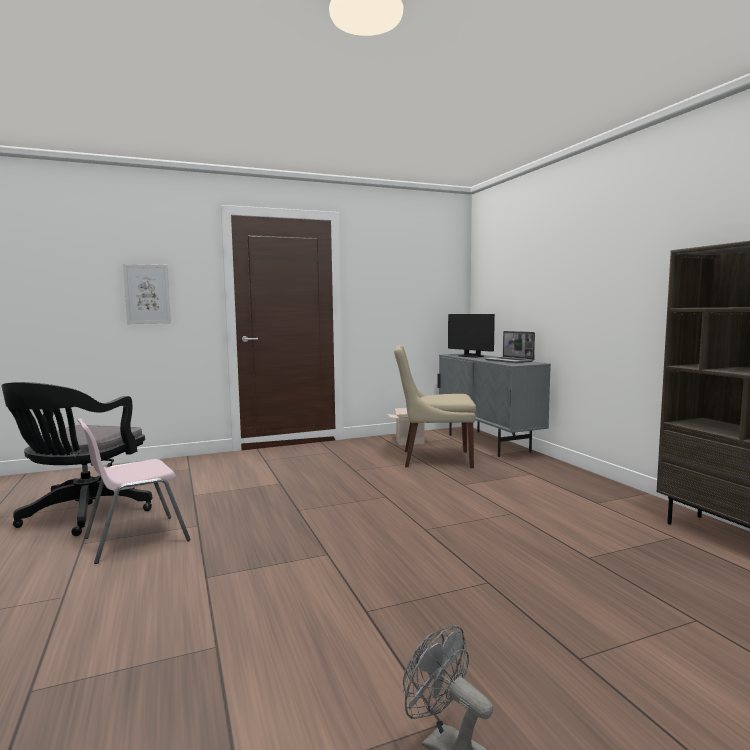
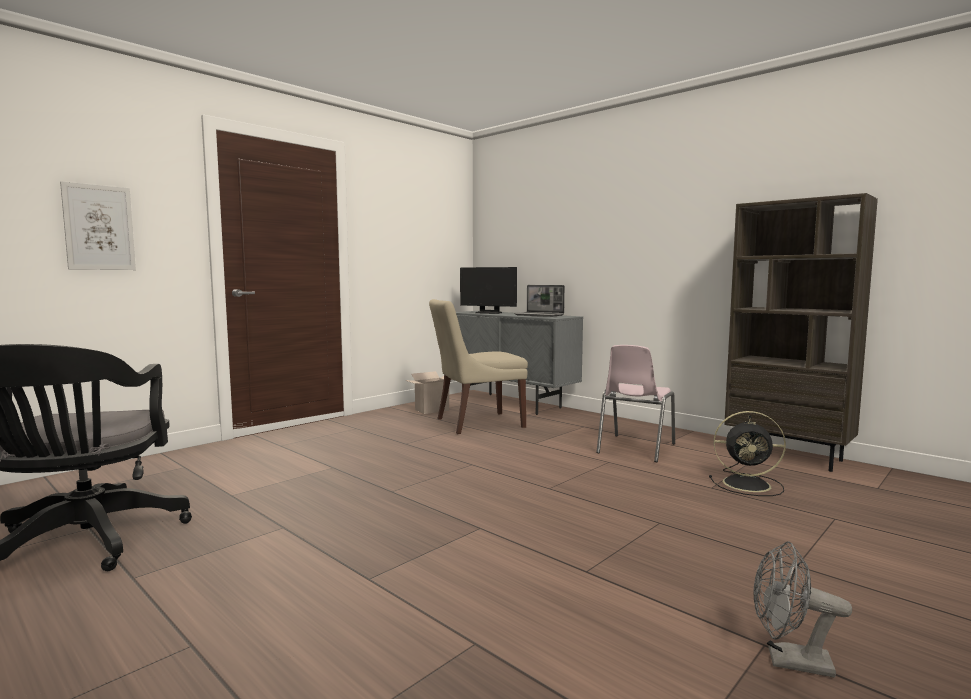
camera: 25 degrees left, 0 degrees up
(134, 539) = (211, 558): pink chair -> pink chair (634, 448)
(637, 562) = (748, 484): none -> black fan

